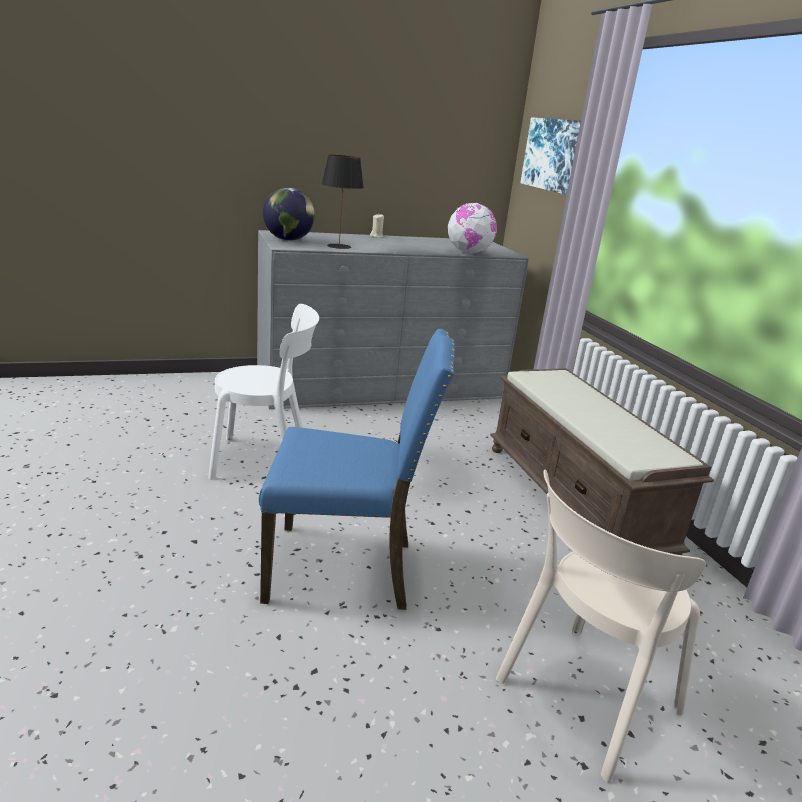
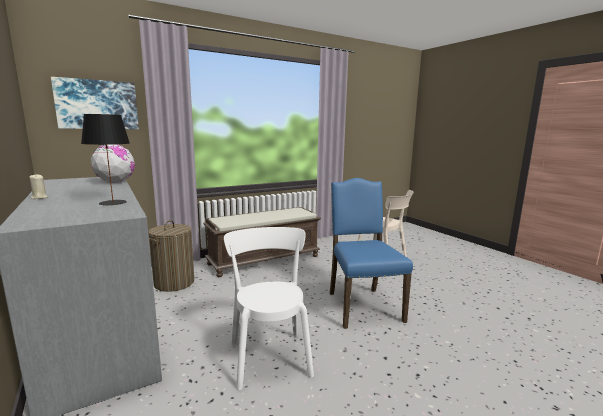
camera: 100 degrees left, 10 degrees down
(288, 240) = (82, 216): globe -> none
(476, 420) = (174, 283): none -> laundry basket

